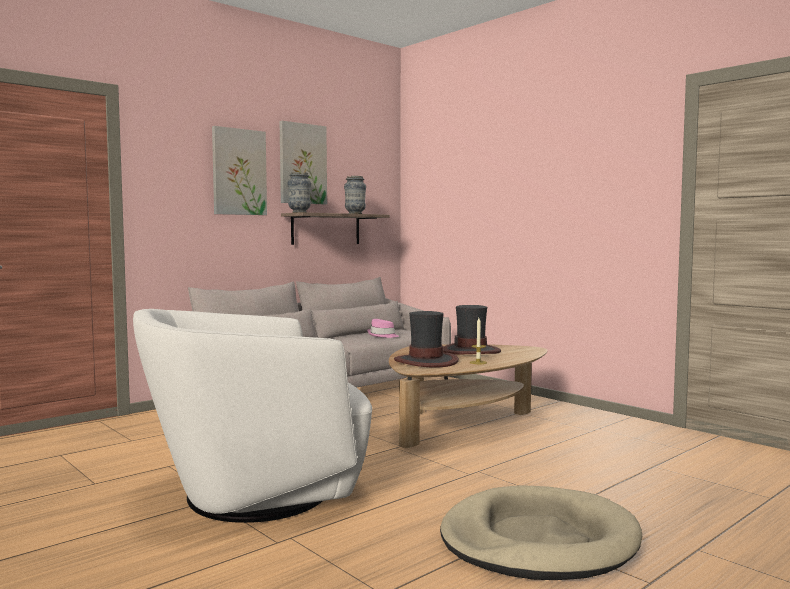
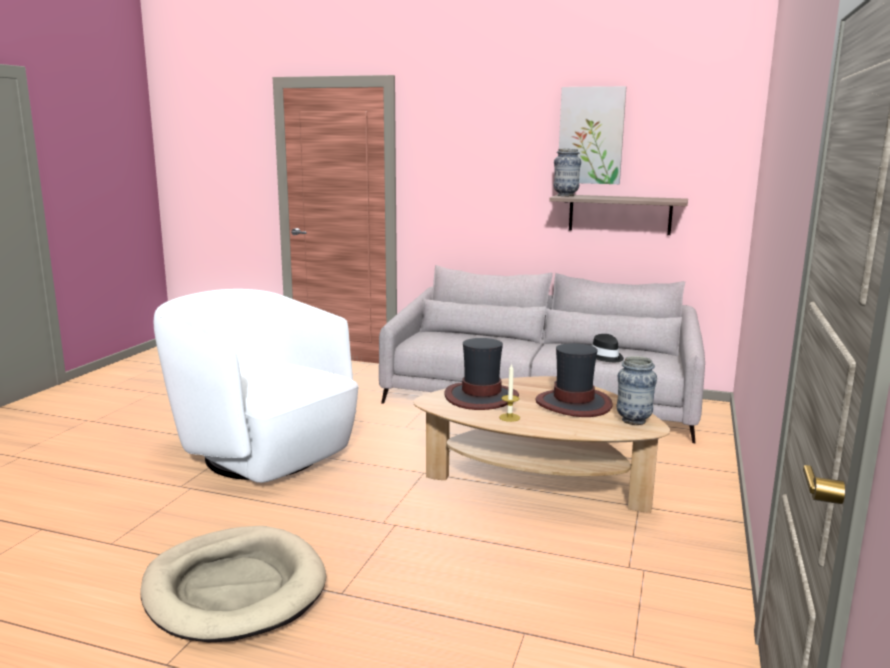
camera: 60 degrees right, 10 degrees up
(239, 172) = (509, 149): picture -> none
(355, 214) = (644, 198): vase -> vase (633, 421)
(382, 335) = (605, 356): pink hat -> black hat

